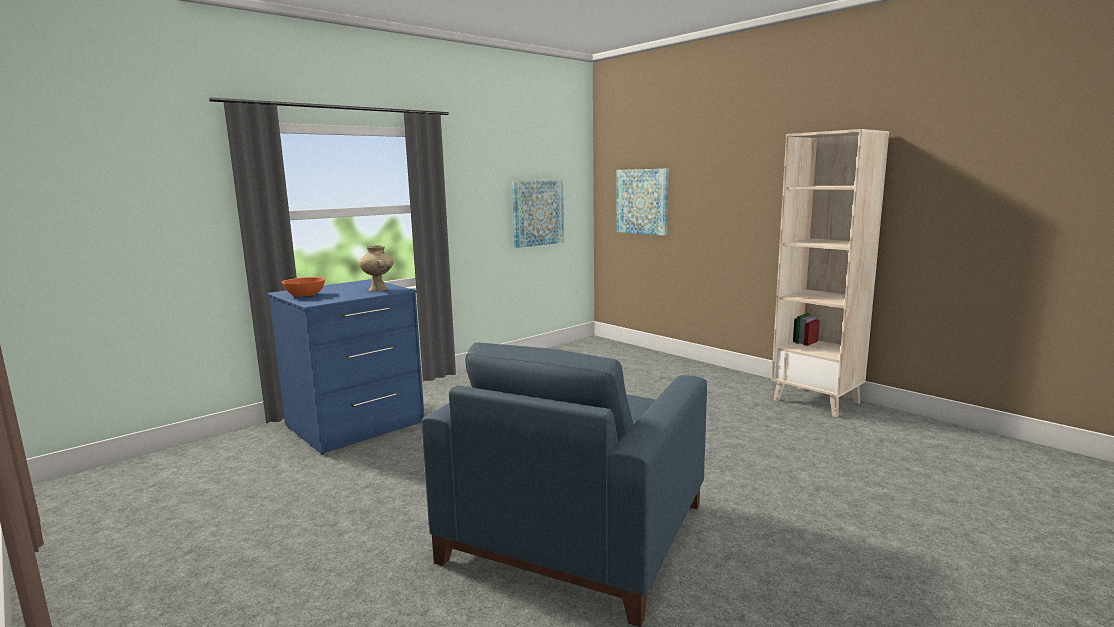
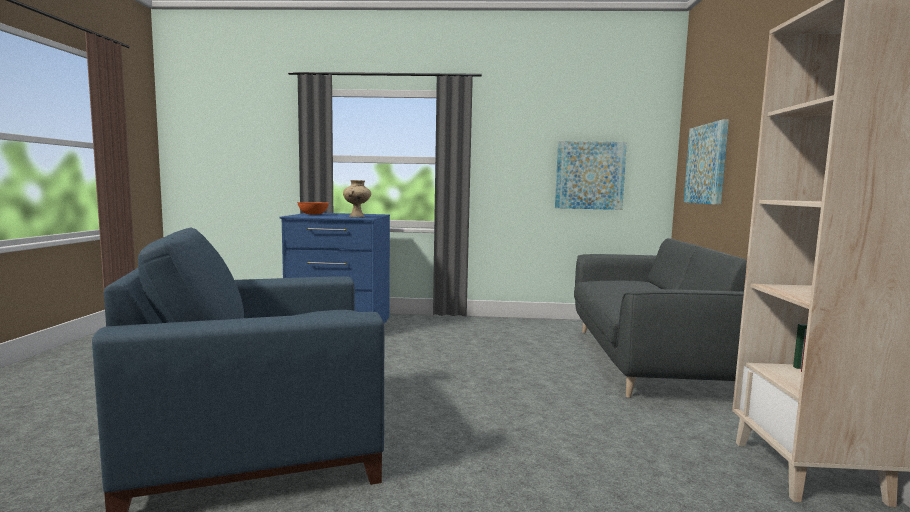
camera: 45 degrees right, 5 degrees down
(645, 367) = (649, 360): none -> grey sofa

